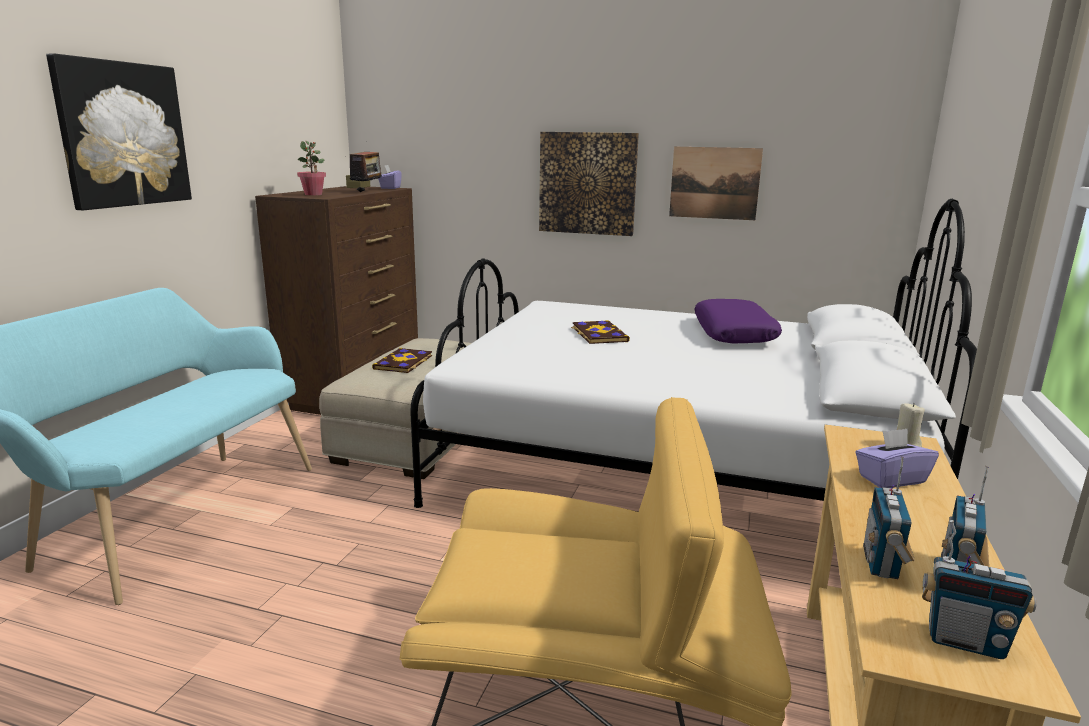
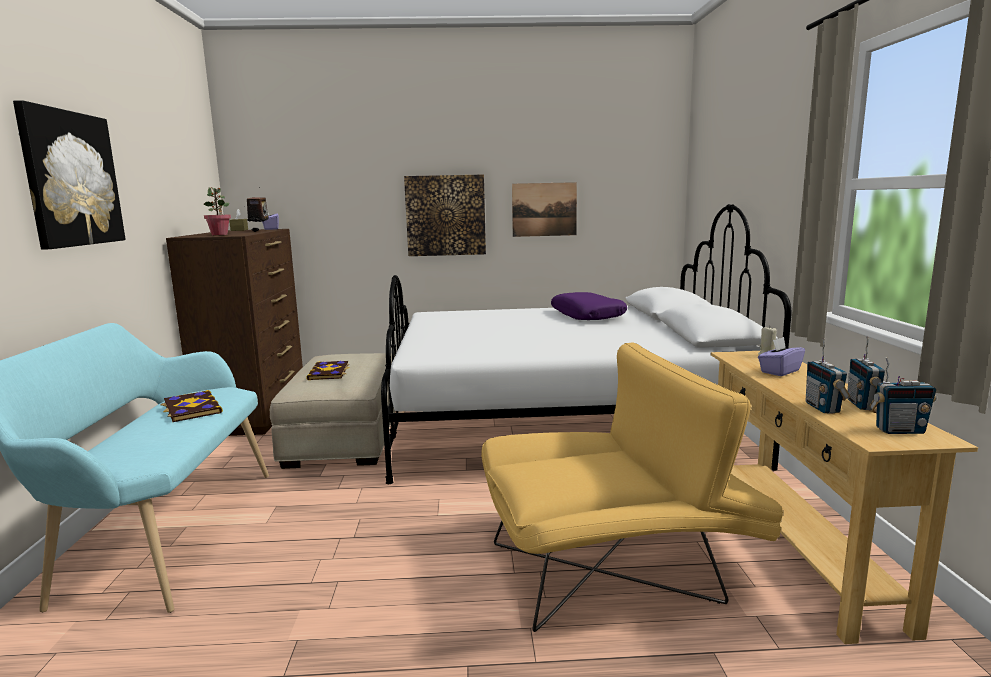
camera: 20 degrees left, 5 degrees down
(598, 334) = (494, 326): book -> book (191, 408)

